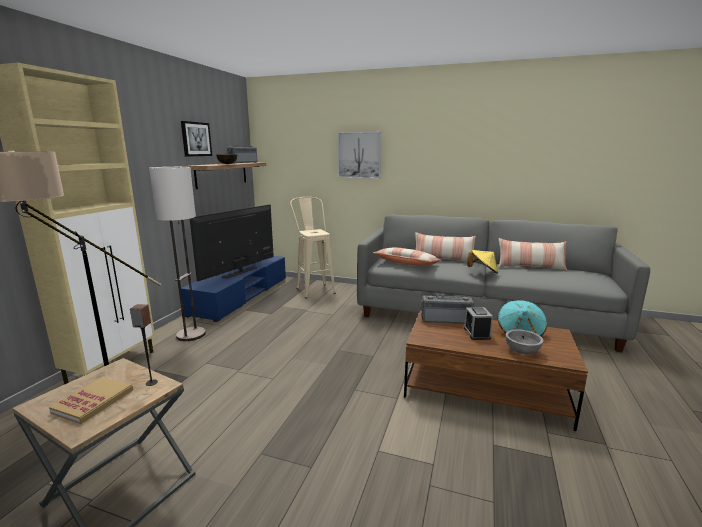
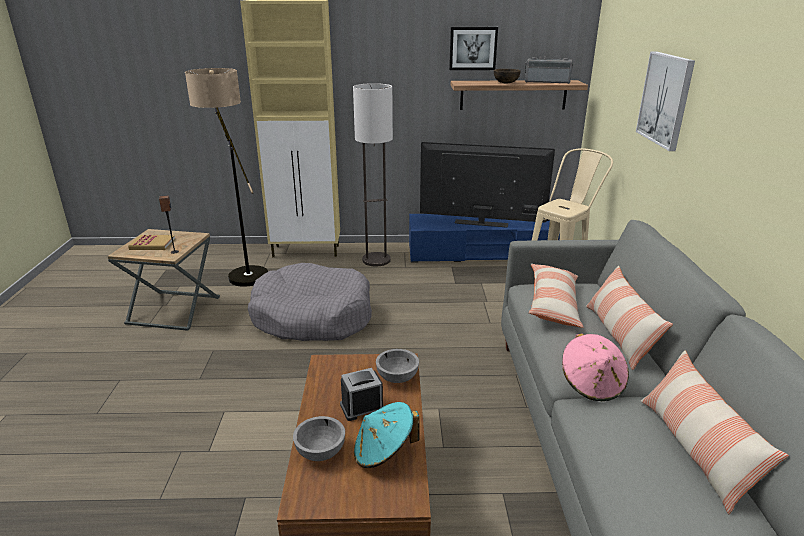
camera: 70 degrees right, 10 degrees up
(255, 380) = (312, 316): none -> grey dog bed
(445, 319) = (397, 377): radio -> grey bowl
(483, 272) = (592, 384): yellow hat -> pink hat

